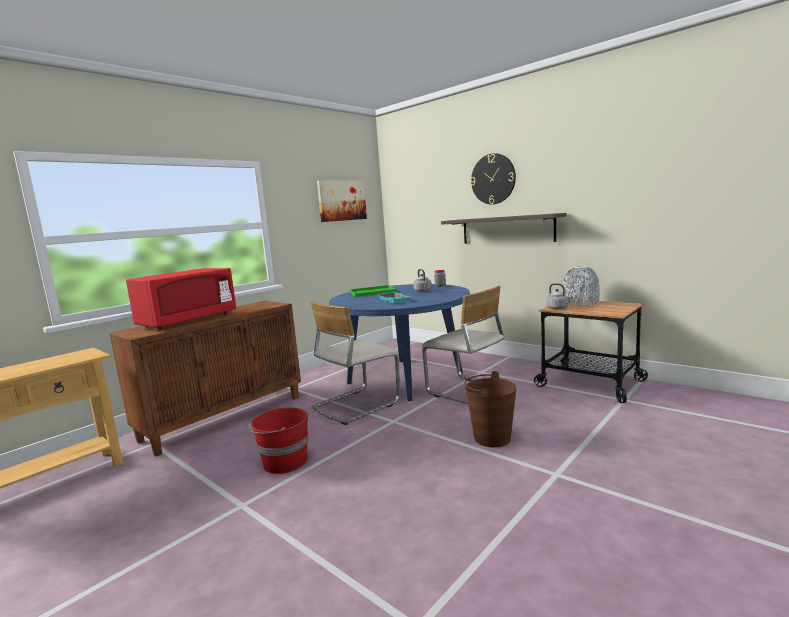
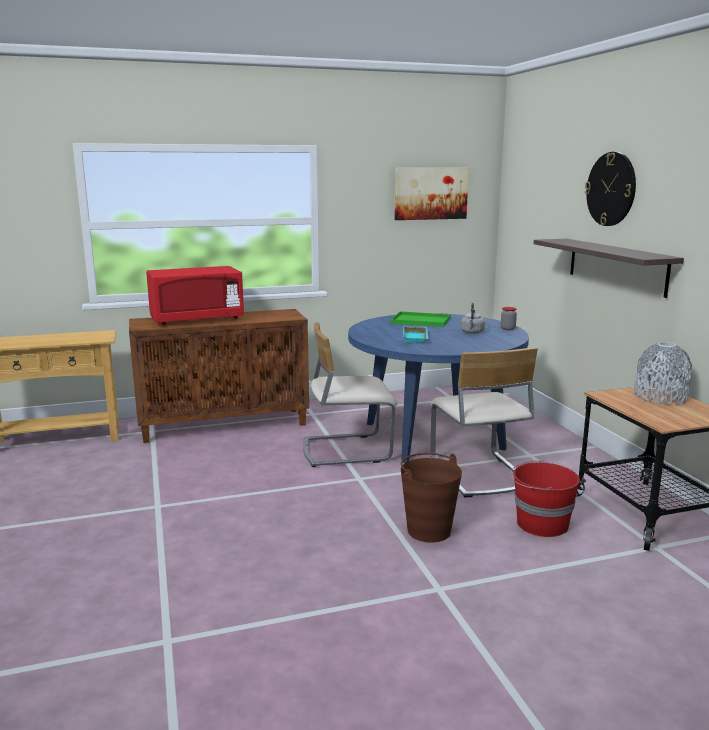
camera: 30 degrees right, 5 degrees up
(284, 462) = (223, 483): red bucket -> red bucket (540, 524)
(558, 308) = (612, 396): grey kettle -> none

